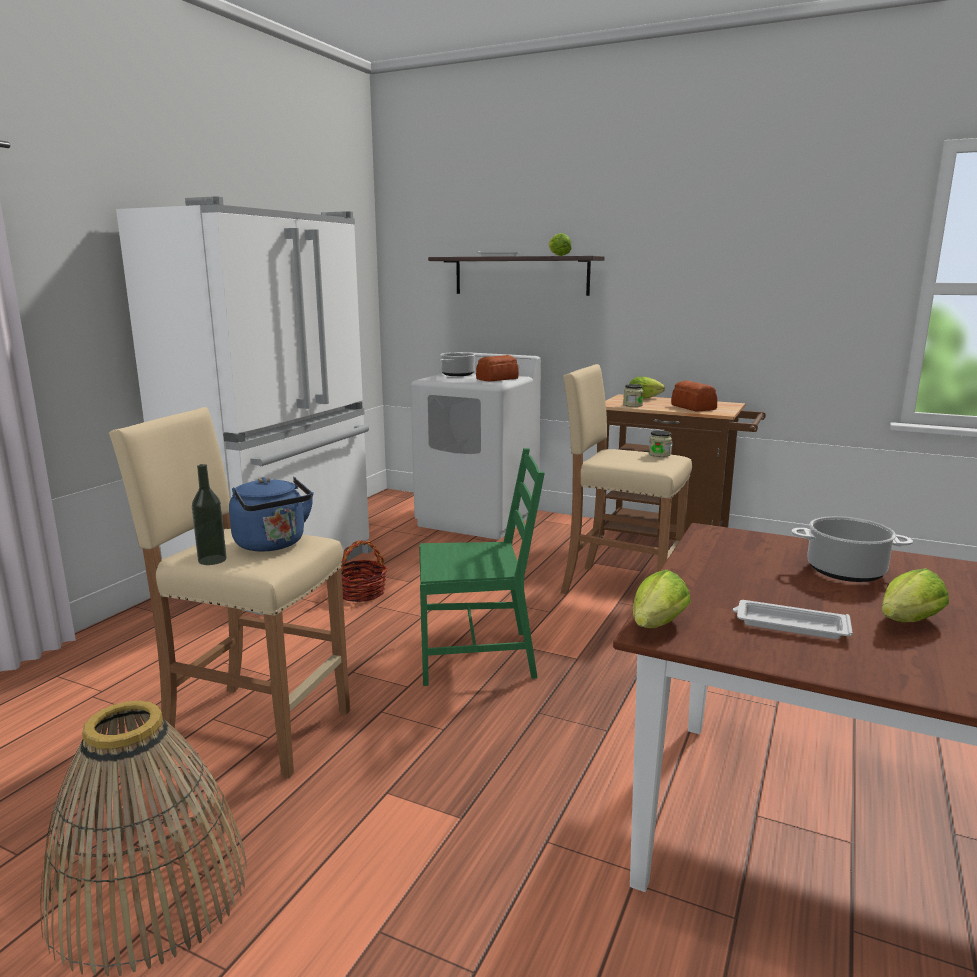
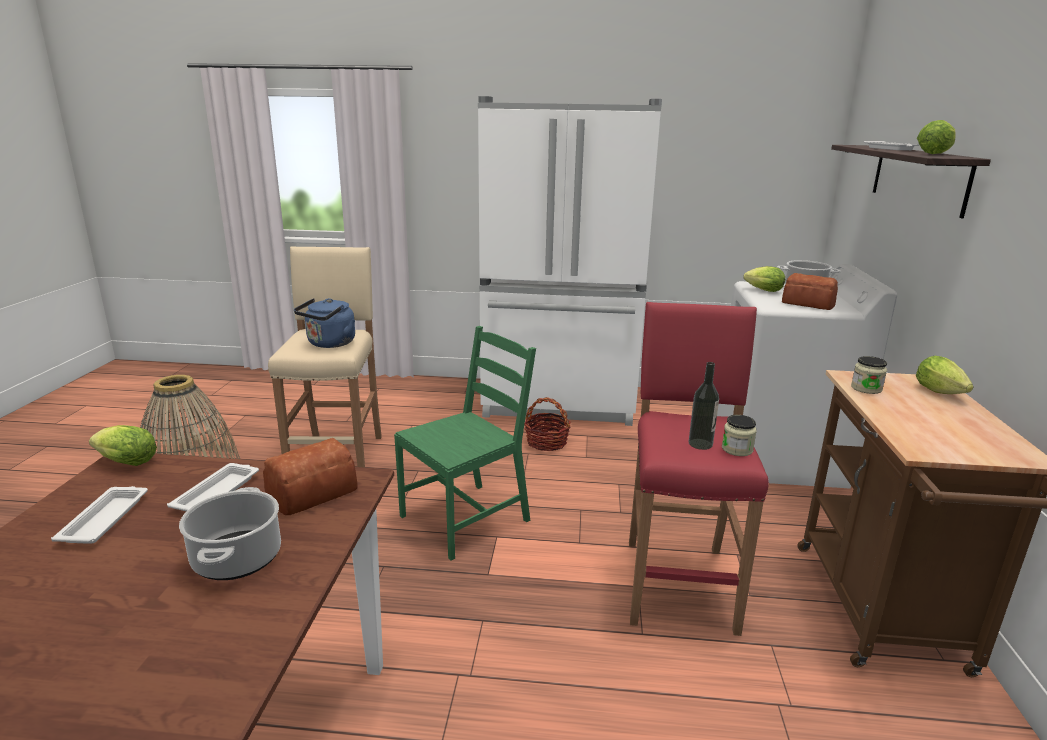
camera: 70 degrees right, 5 degrees up
(212, 560) = (299, 337): bottle -> bottle (700, 444)
(477, 656) = (466, 518): green chair -> green chair turned 105 degrees counterclockwise
(620, 588) = (678, 583): beige stool -> red stool
(693, 408) = (924, 427): bread -> bread (310, 493)
(733, 580) = (218, 492): none -> white tray
(905, 623) = (85, 585): lettuce -> lettuce (761, 290)

